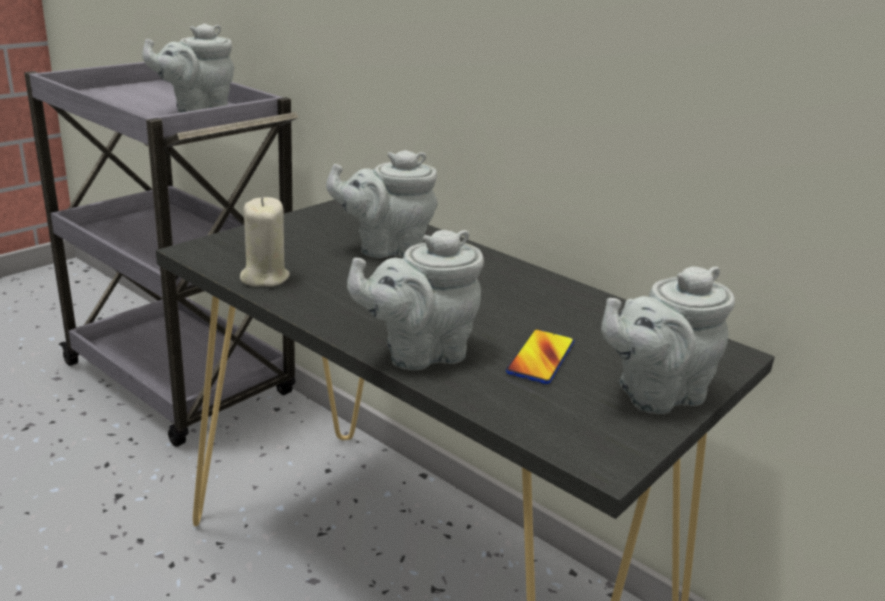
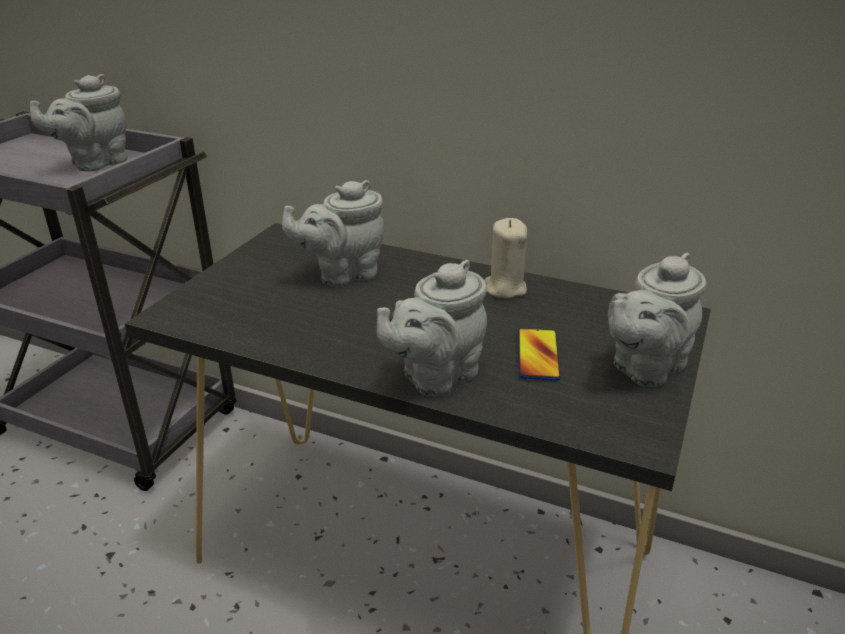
camera: 15 degrees left, 5 degrees up
(264, 277) = (250, 330): beige candle -> beige candle (505, 288)

